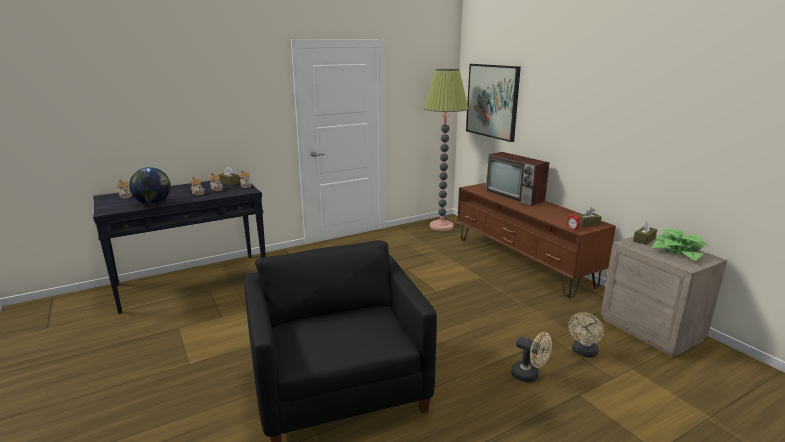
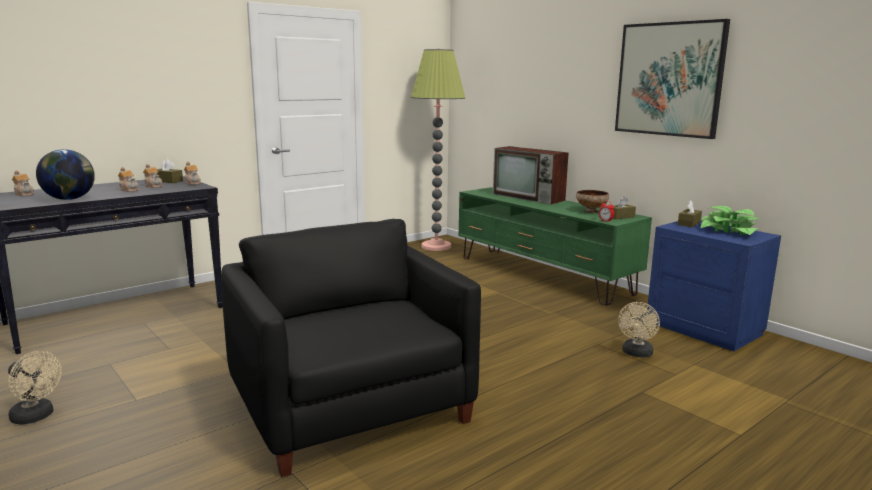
camera: 10 degrees left, 5 degrees down
(492, 101) = (493, 88): picture -> picture (669, 79)
(522, 261) = (543, 275): brown tv stand -> green tv stand
(529, 376) = (581, 379): beige fan -> beige fan (36, 417)
(563, 216) = (591, 211): none -> bowl
(651, 329) = (705, 328): beige nightstand -> blue nightstand

